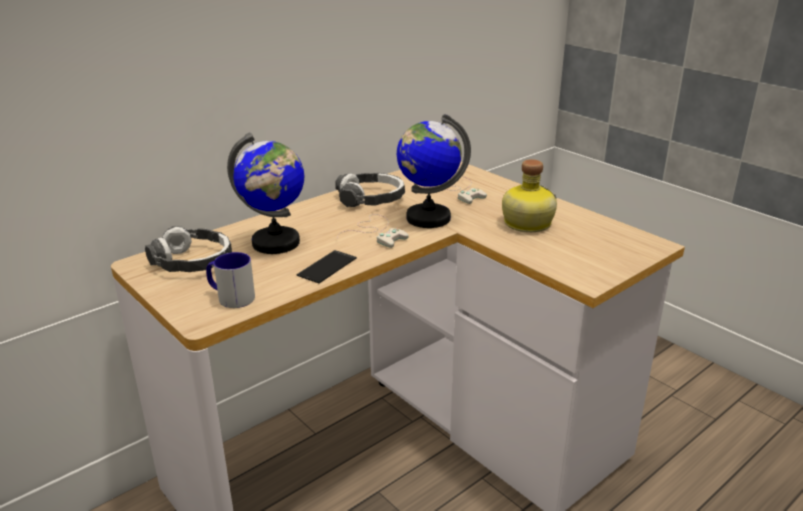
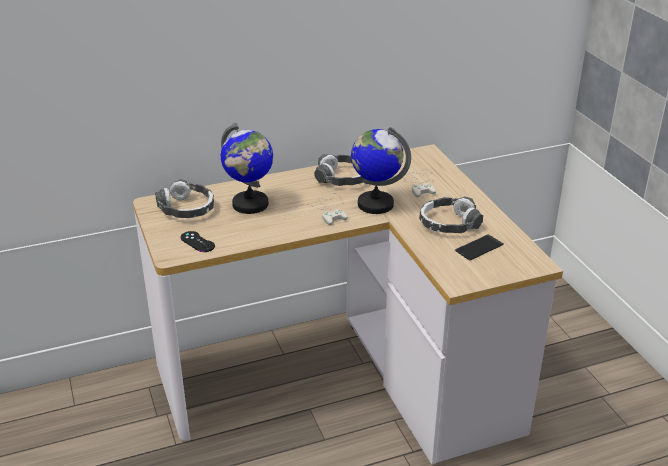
camera: 20 degrees right, 5 degrees up
(230, 297) = (197, 242): mug -> black game controller
(327, 267) = (274, 232): phone -> phone (479, 247)
(525, 223) = (449, 223): bottle -> headphones

